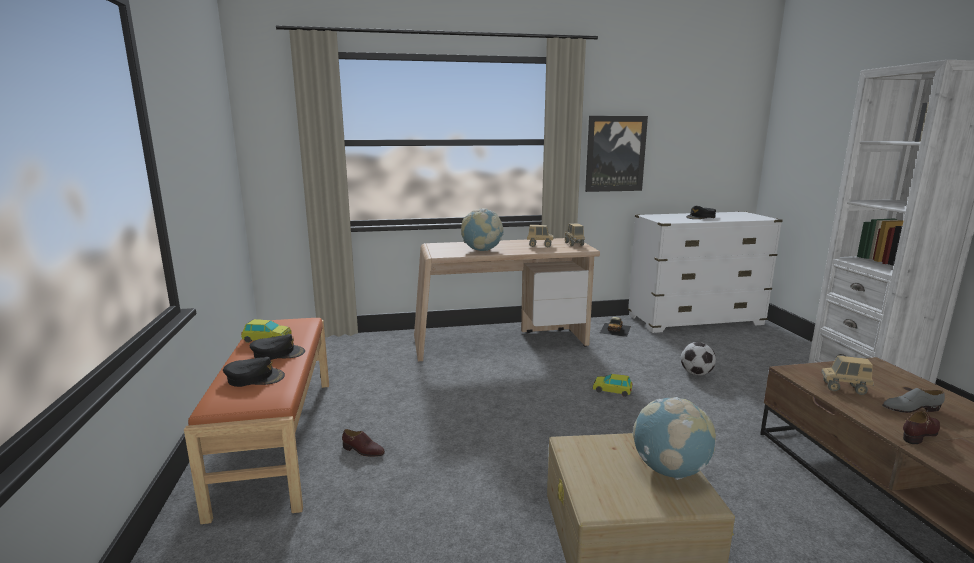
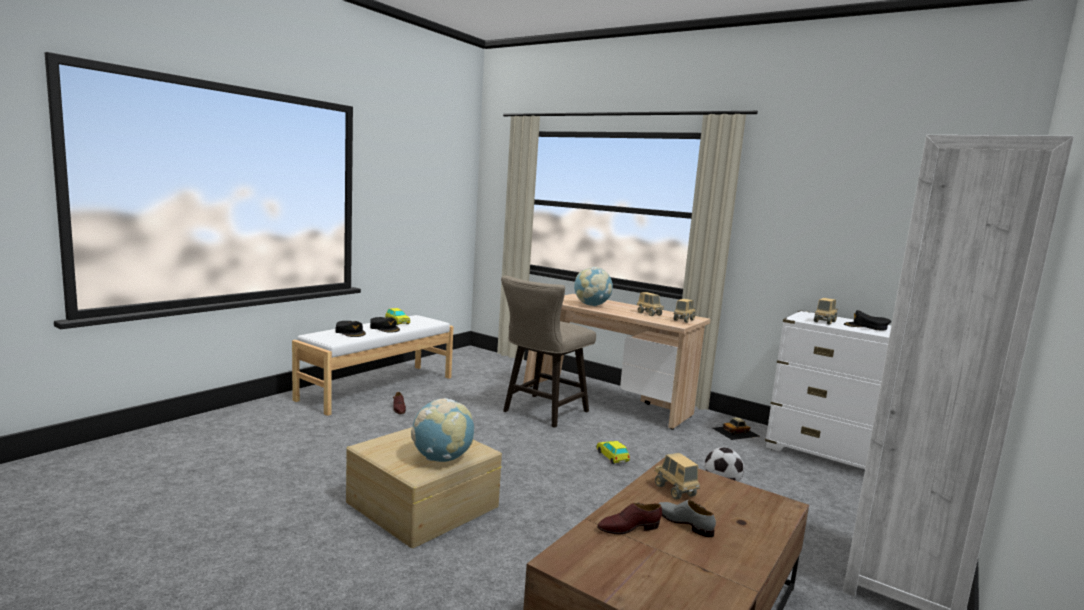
camera: 45 degrees right, 5 degrees down
(277, 440) = (377, 388): orange bench -> white bench
(485, 379) = (541, 412): none -> beige stool
(615, 154) = (780, 237): picture -> none
(679, 219) = (824, 322): none -> toy truck
(921, 434) = (628, 528): brown shoe -> brown shoe turned 150 degrees clockwise

